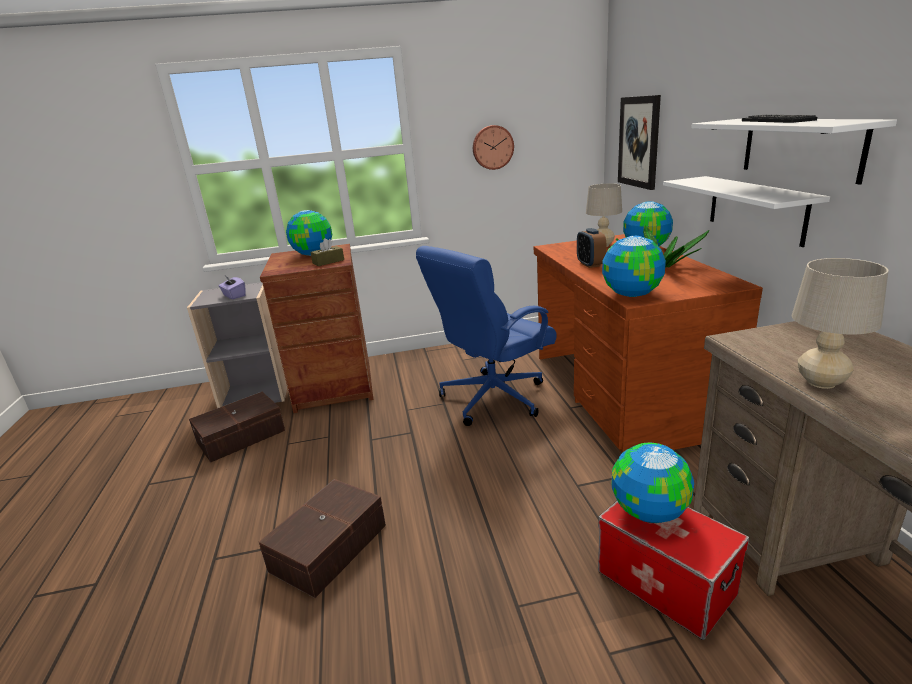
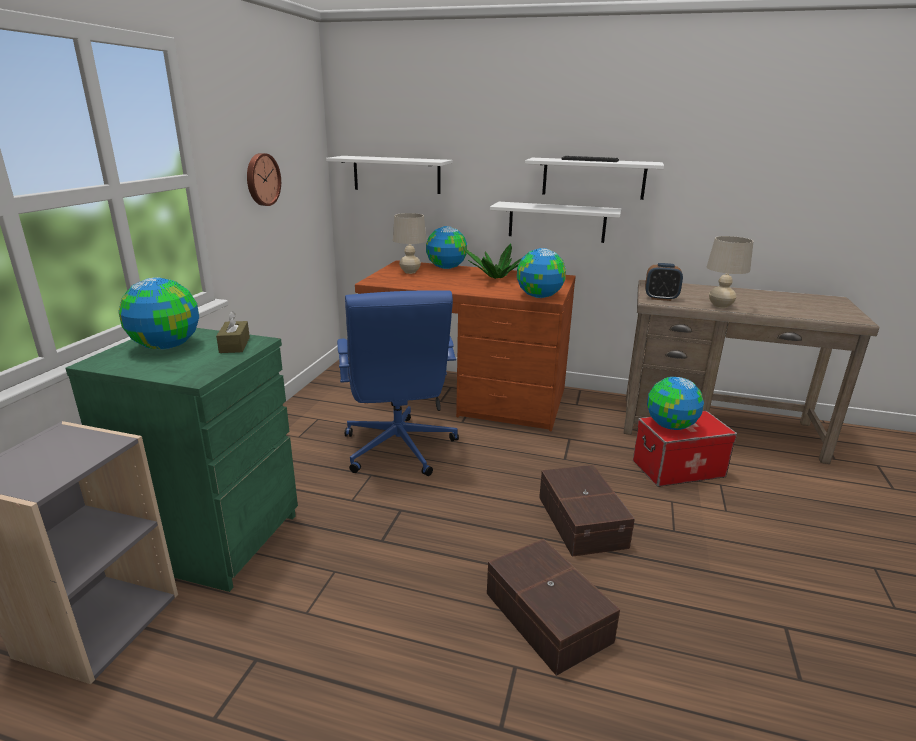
camera: 65 degrees left, 0 degrees up
(234, 296) = (78, 454): purple tissue box -> none
(242, 436) = (224, 660): brown storage box -> brown storage box (582, 521)
(335, 387) = (215, 538): brown dresser -> green dresser
(590, 264) = (451, 286): alarm clock -> alarm clock (661, 298)
(639, 142) = (396, 174): picture -> white shelf

